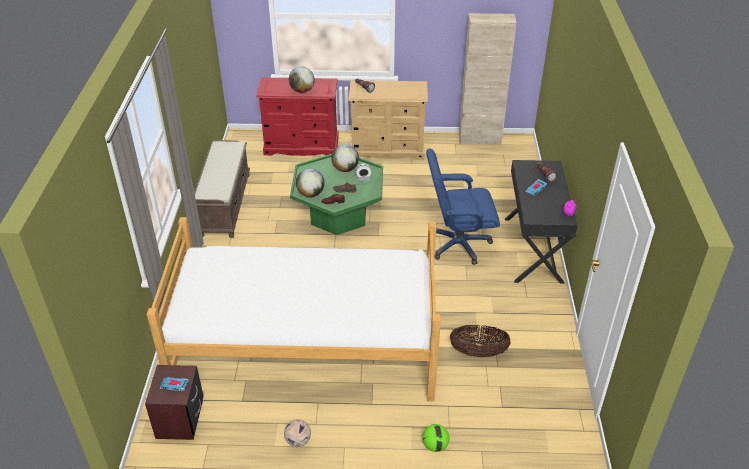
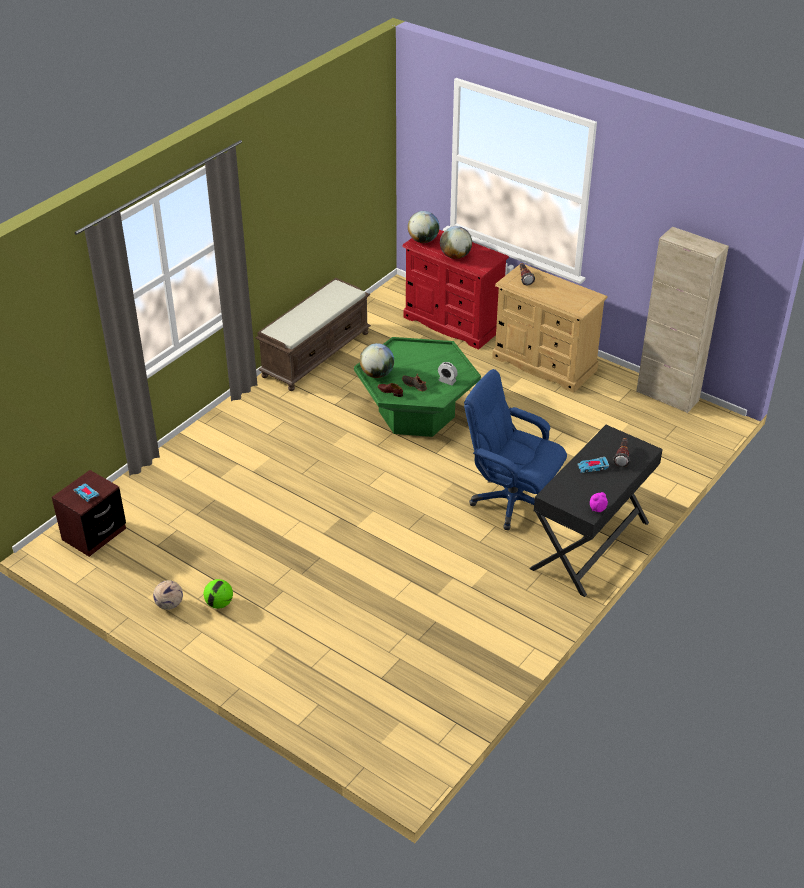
camera: 35 degrees right, 0 degrees up
(306, 345) = (259, 525): bed -> none
(345, 169) = (439, 363): globe -> globe (423, 240)
(435, 446) = (281, 675): football -> football (219, 603)
(478, 352) = (413, 616): basket -> none

